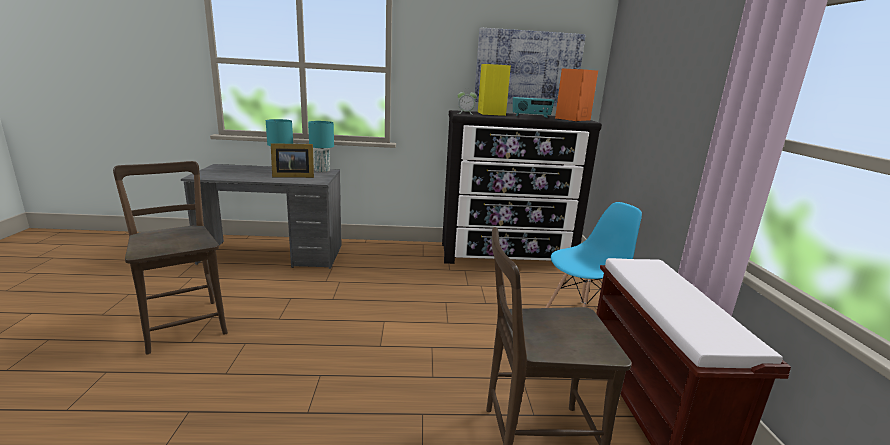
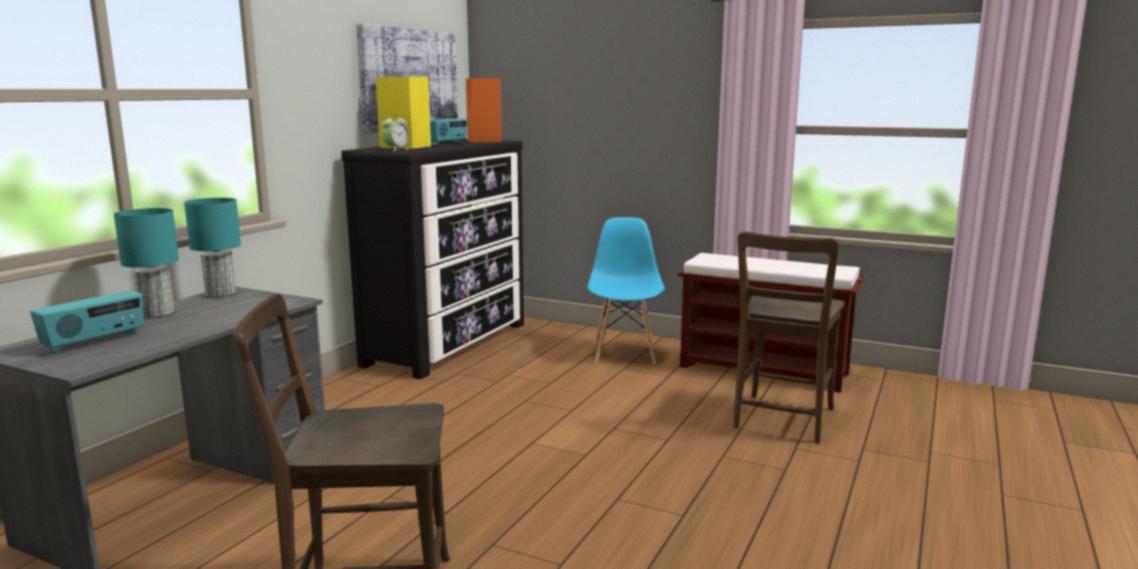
camera: 60 degrees left, 5 degrees down
(235, 171) = (95, 341): none -> radio
(292, 176) = (225, 311): picture frame -> none

